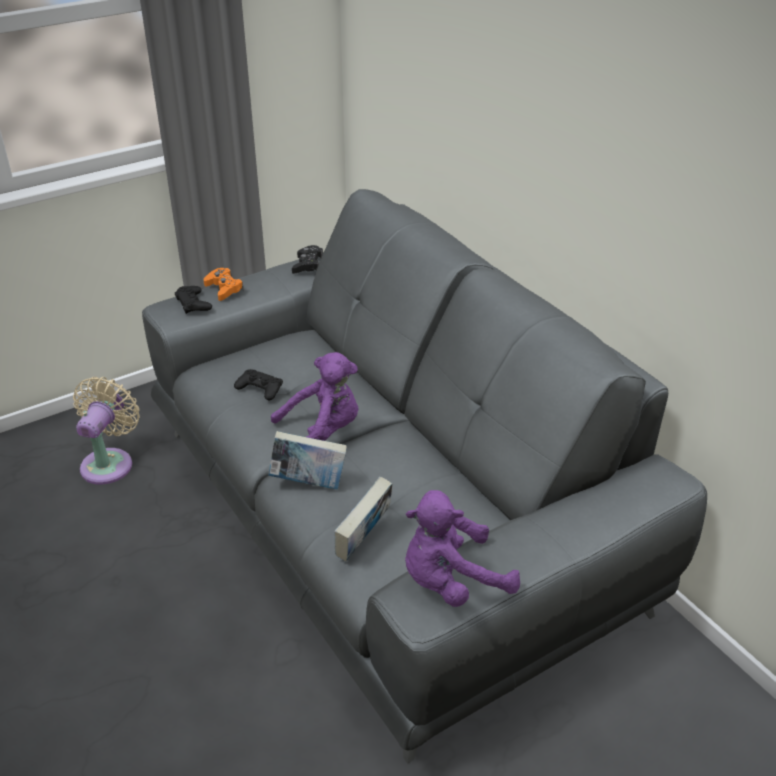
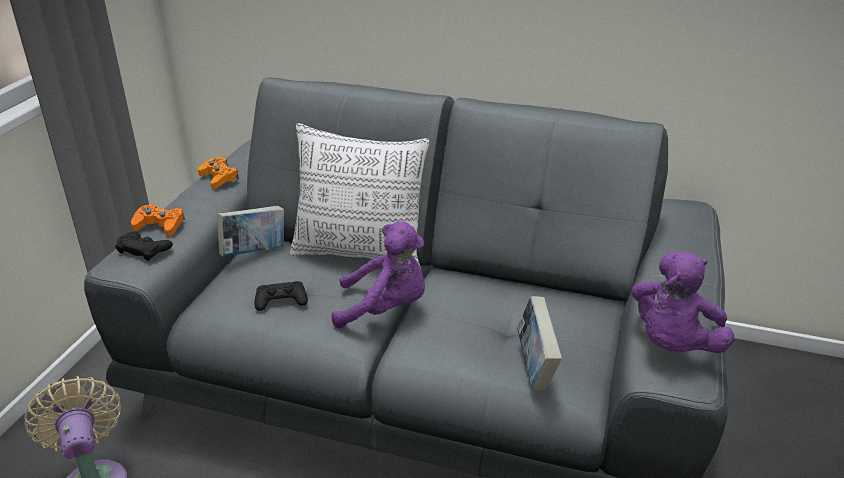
camera: 40 degrees left, 5 degrees down
(308, 265) = (219, 178): black game controller -> orange game controller
(309, 482) = (429, 350): book -> book (254, 253)
(321, 433) = (385, 308): purple plush toy -> purple plush toy turned 60 degrees clockwise
(360, 379) = (360, 254): none -> pillow

